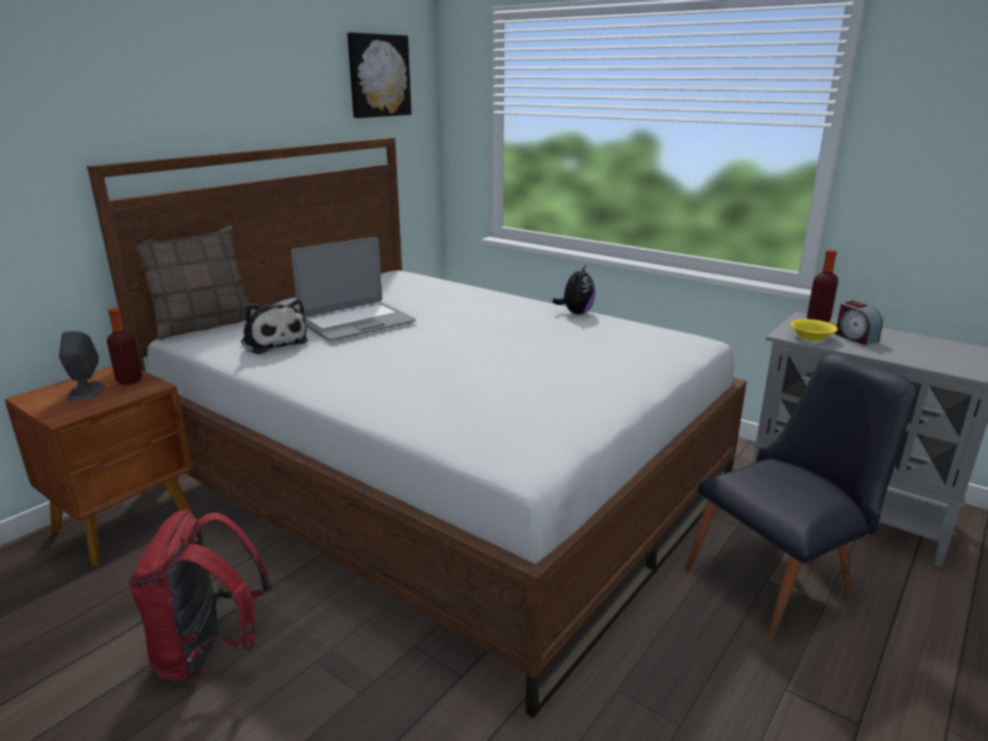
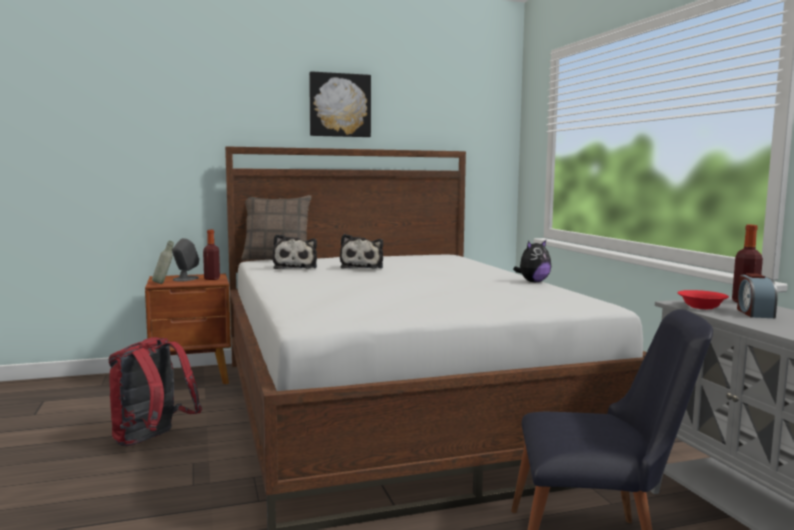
camera: 35 degrees right, 15 degrees down
(68, 411) = (163, 283): none -> grey bottle
(357, 323) = (362, 267): laptop -> plush toy
(378, 76) = (460, 106): picture -> picture (339, 105)
(811, 337) = (701, 307): yellow bowl -> red bowl

